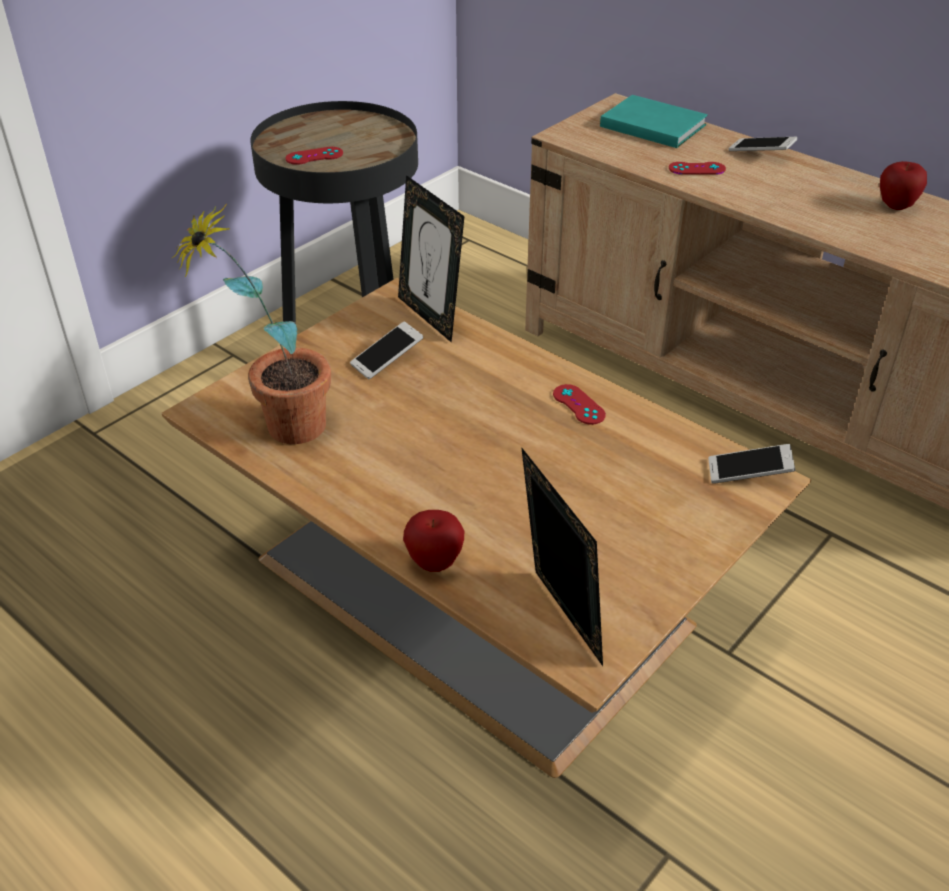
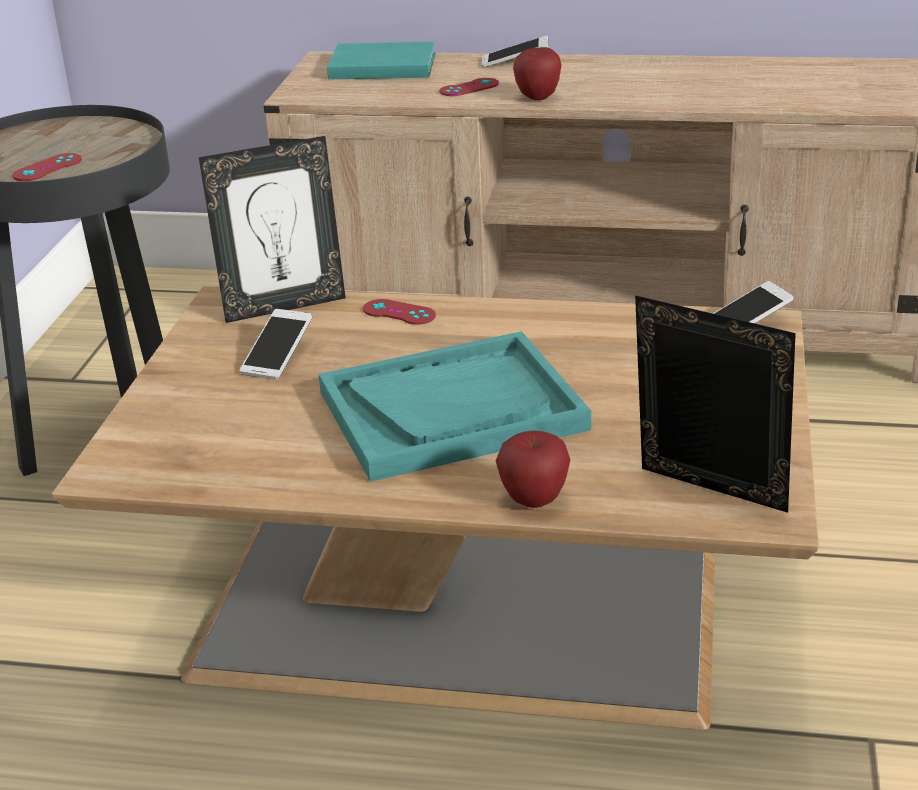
camera: 30 degrees left, 10 degrees down
(278, 430) = (223, 457): potted plant -> none
(430, 316) = (283, 306): picture frame -> picture frame turned 45 degrees counterclockwise
(455, 457) = (452, 410): none -> turquoise tray
(578, 405) = (527, 327): red game controller -> red game controller (399, 312)
(896, 206) = (683, 70): apple -> apple (537, 97)

